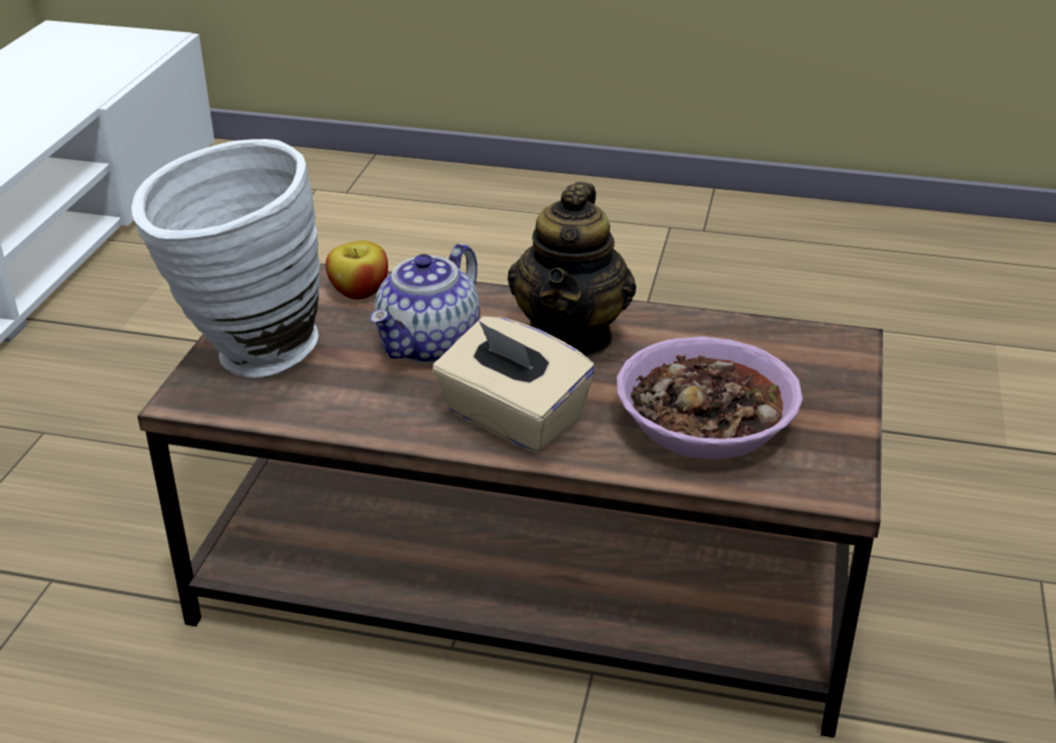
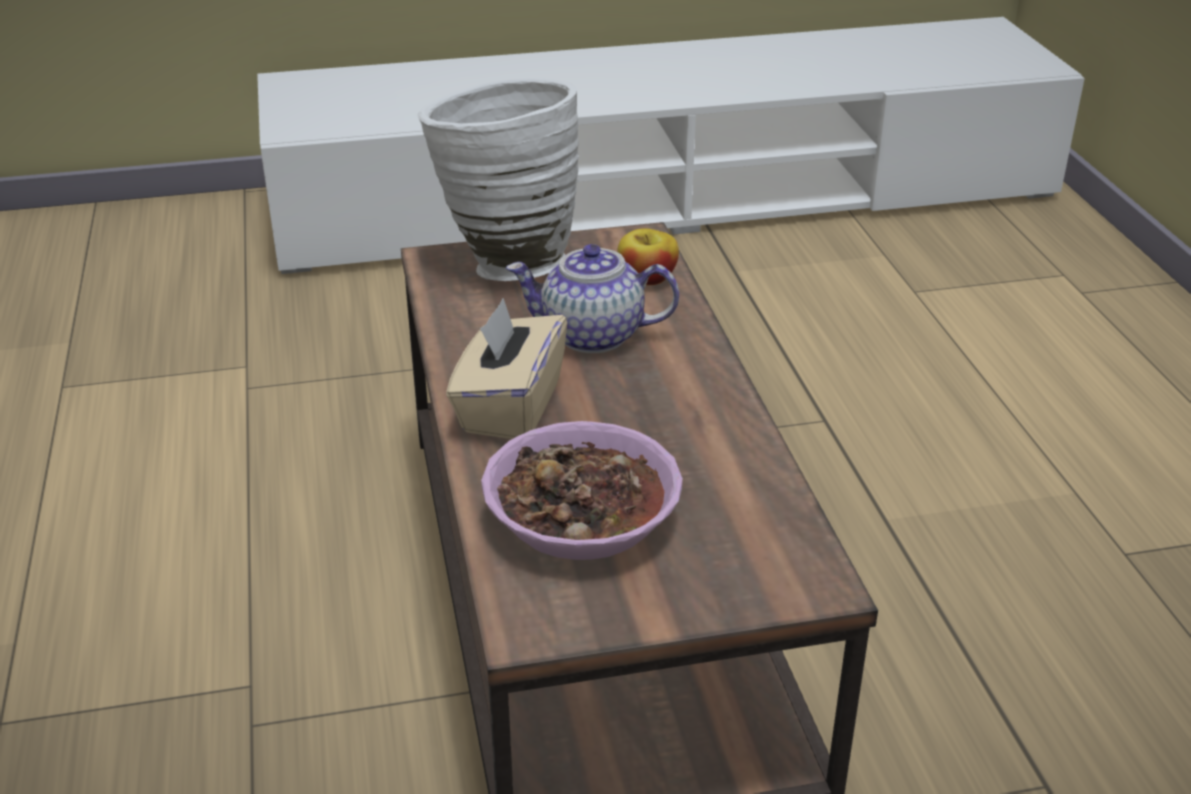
camera: 65 degrees right, 0 degrees up
(572, 336) = (671, 404): teapot -> none

